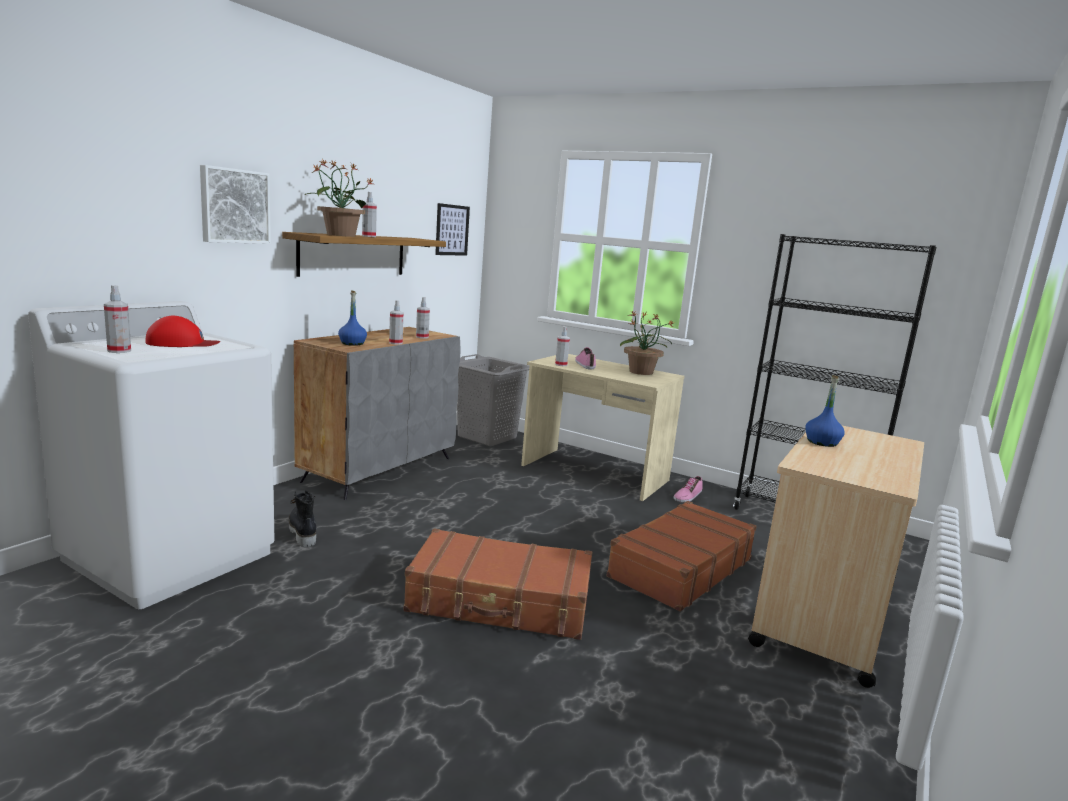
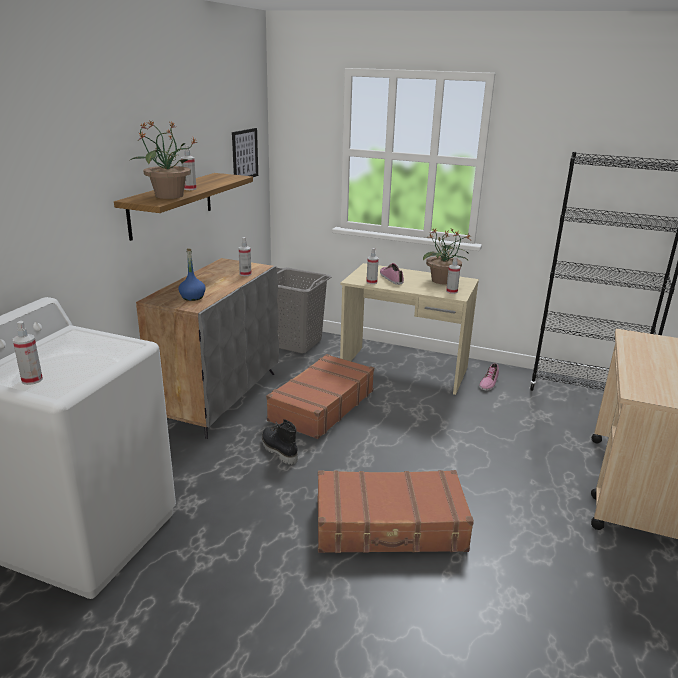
camera: 10 degrees left, 10 degrees up
(182, 343) = (75, 352): red cap -> none
(234, 206) = (72, 189): picture -> none
(302, 532) = (188, 483): black boot -> black boot (278, 450)
(395, 343) = (229, 289): spray bottle -> spray bottle (451, 291)
(680, 568) = (513, 462): brown suitcase -> brown suitcase (321, 405)
(822, 442) = (635, 359): blue bottle -> none

